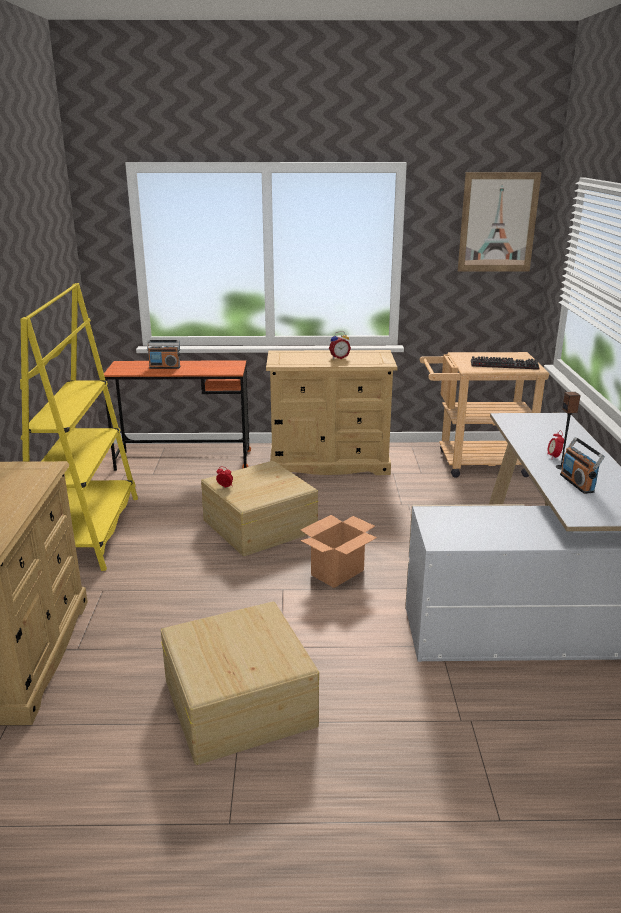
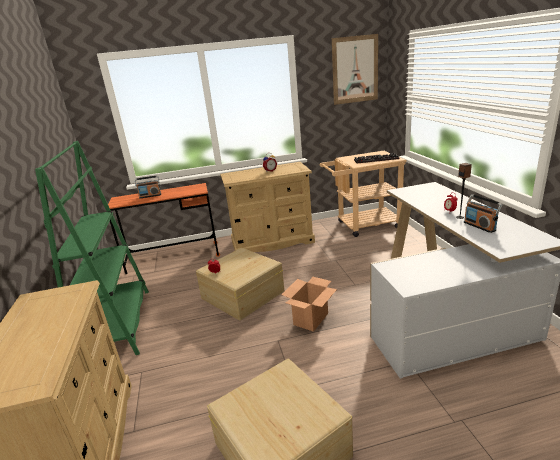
camera: 10 degrees left, 0 degrees up
(86, 532) = (116, 326): yellow bookcase -> green bookcase

